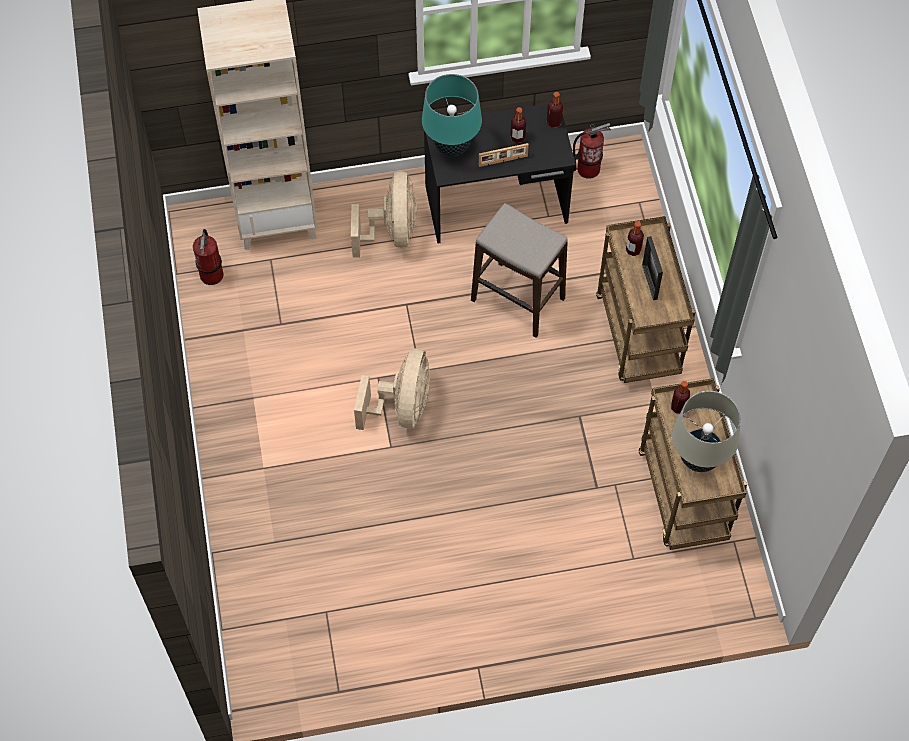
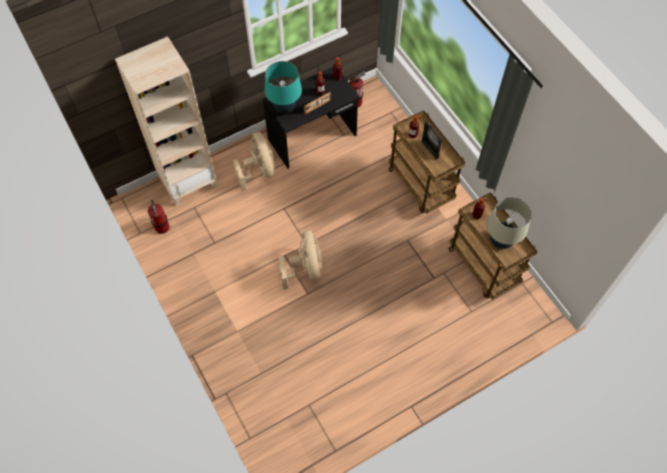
camera: 20 degrees left, 0 degrees up
(518, 300) = (346, 186): stool -> none

